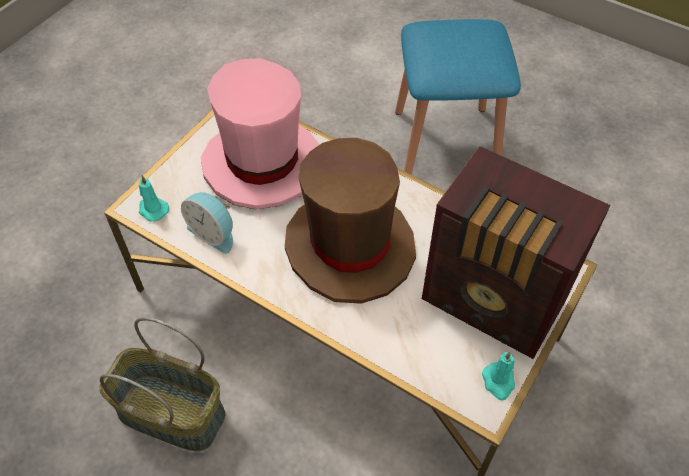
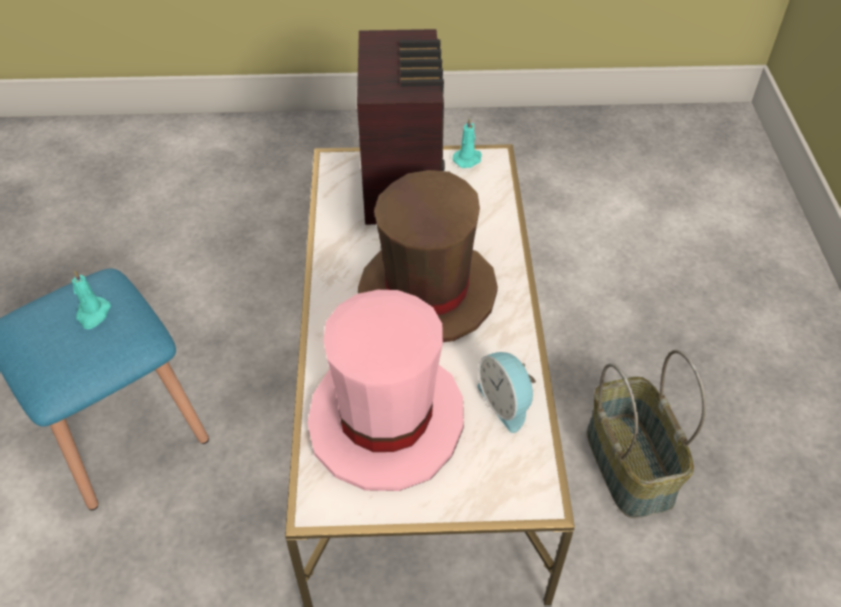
camera: 125 degrees left, 5 degrees down
(152, 209) = (529, 478): turquoise candle -> turquoise candle (93, 314)
(213, 233) = (506, 402): alarm clock -> alarm clock turned 150 degrees clockwise

